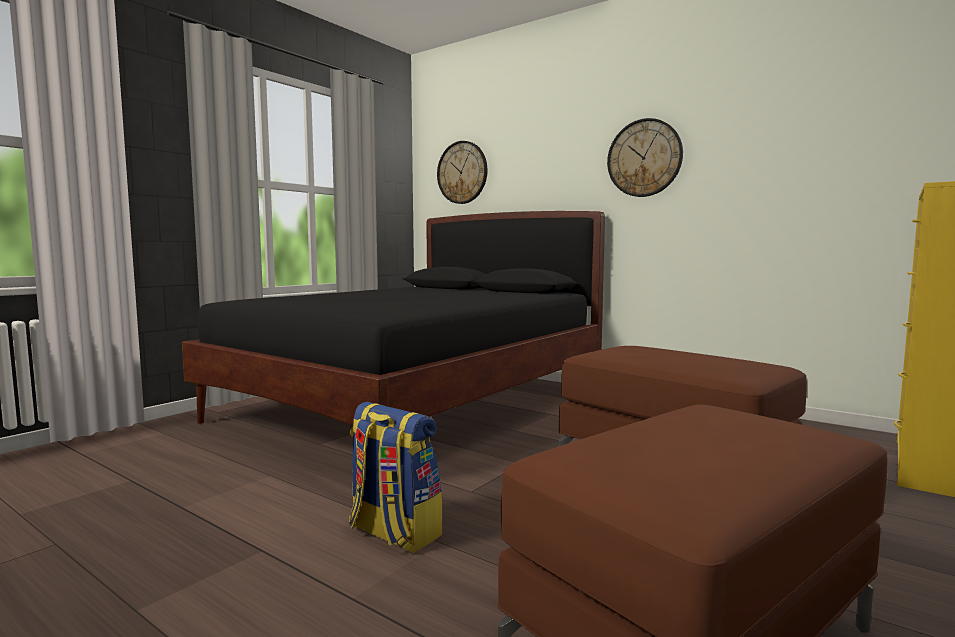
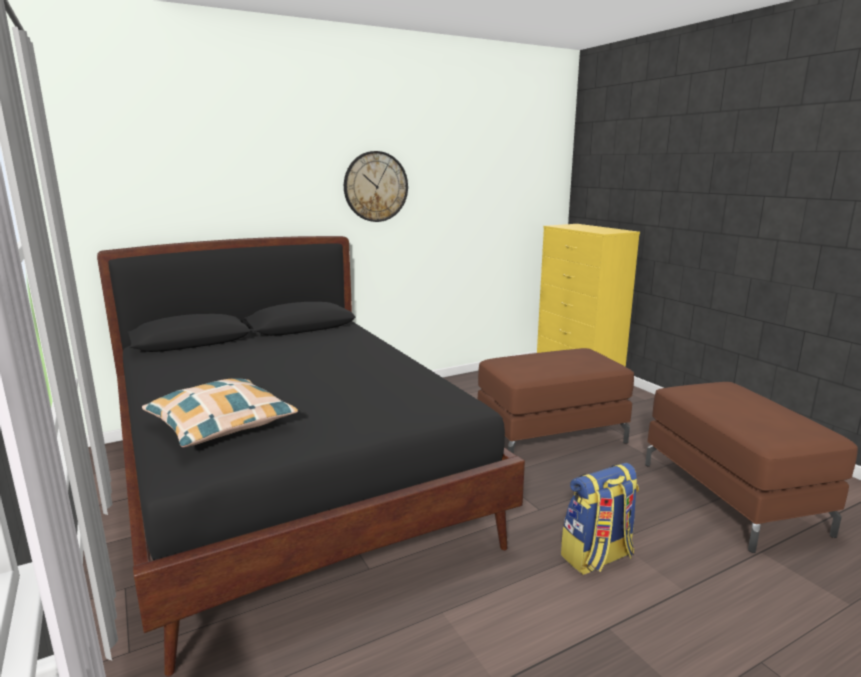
camera: 65 degrees left, 10 degrees up
(299, 296) = (221, 424): none -> pillow
(462, 172) = (146, 187): wall clock -> none

